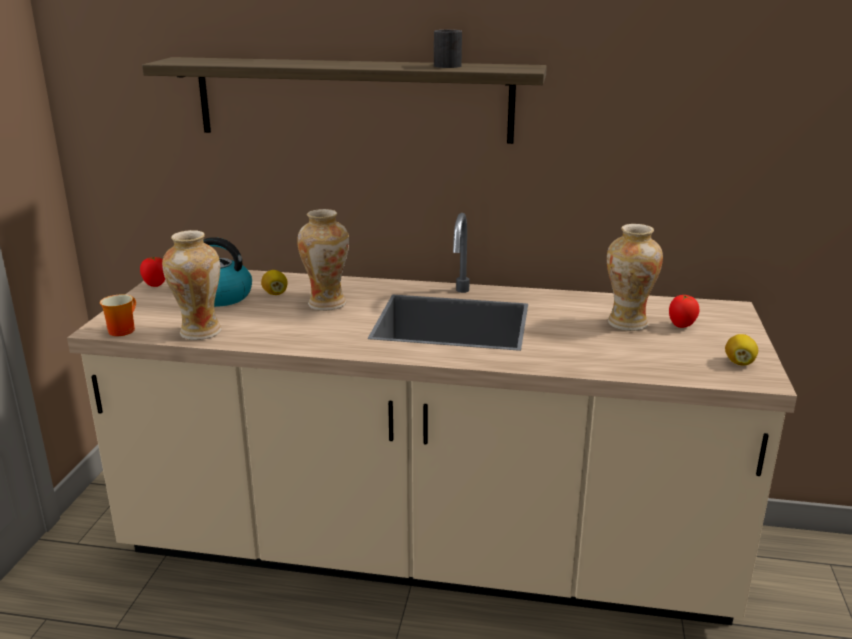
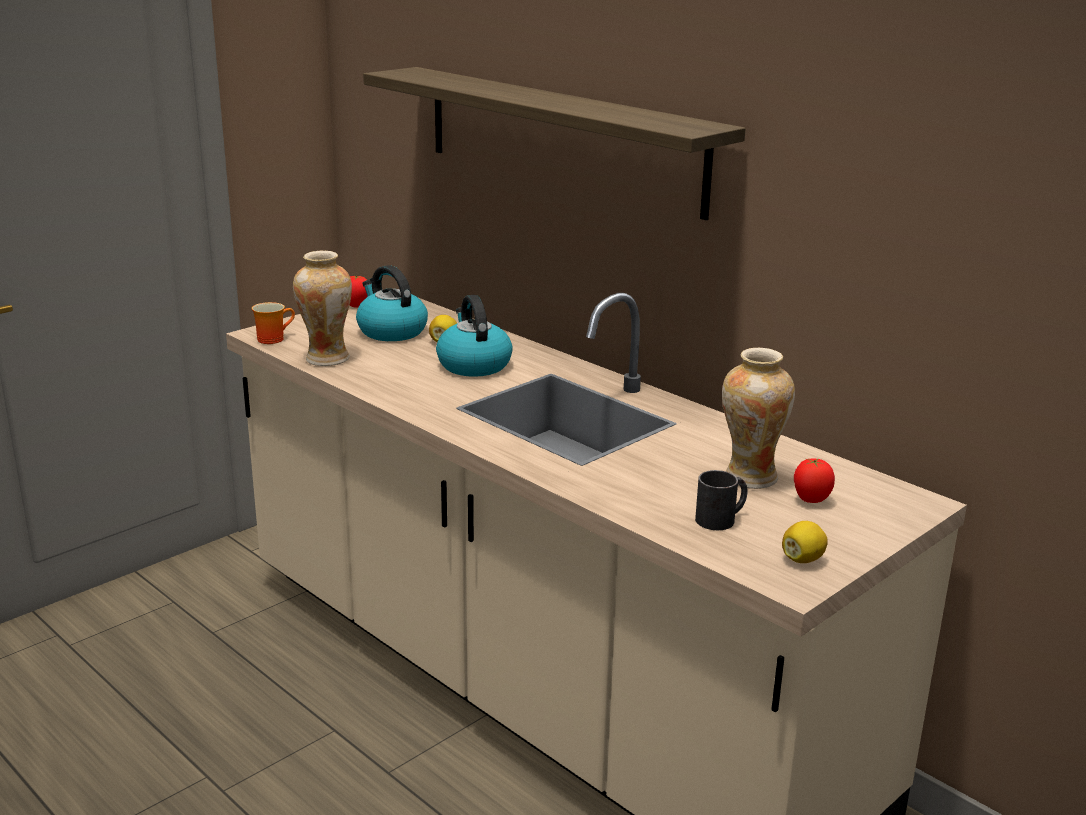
camera: 35 degrees right, 0 degrees up
(326, 304) = (473, 365): vase -> kettle
(450, 65) = (631, 113): black mug -> black mug (721, 518)

